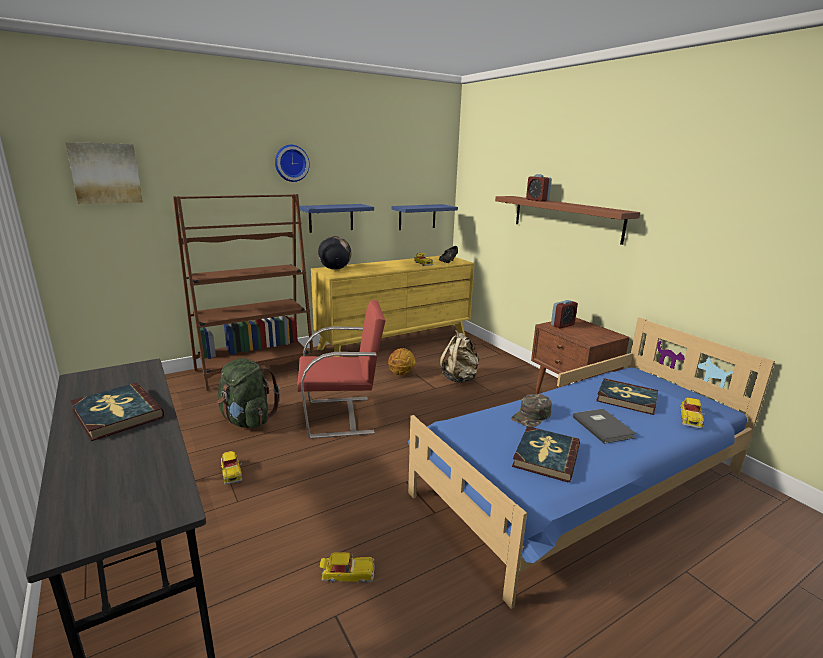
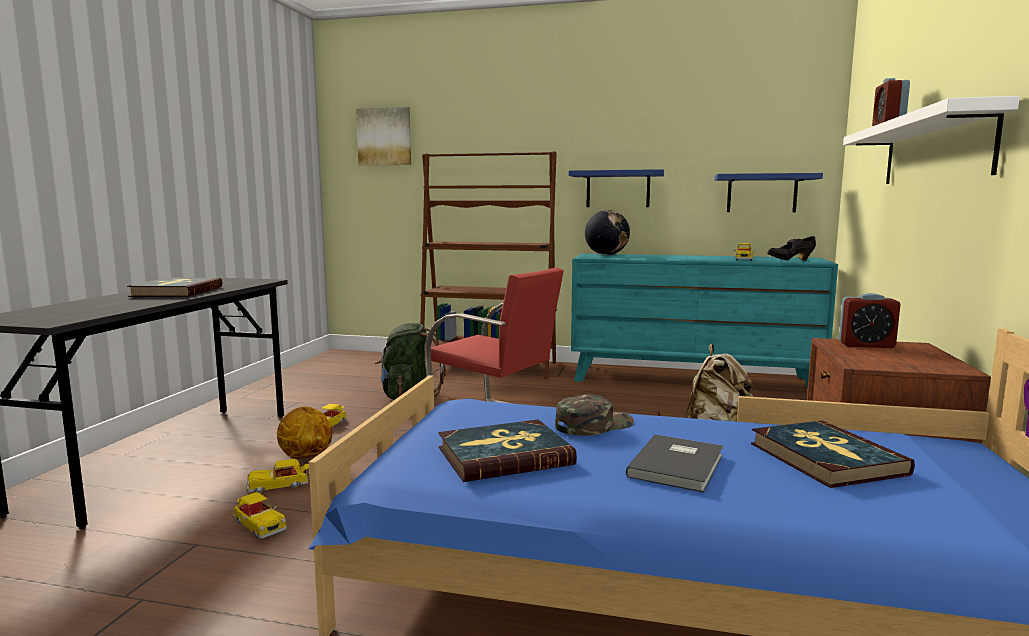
camera: 45 degrees right, 10 degrees down
(291, 163) = (569, 119): wall clock -> none
(395, 342) = (692, 379): yellow dresser -> turquoise dresser
(401, 374) = (639, 406): basketball -> basketball (305, 457)
(531, 416) = (593, 425): green cap -> green cap turned 150 degrees clockwise
(565, 218) = (934, 150): brown shelf -> white shelf
(690, 418) = (915, 518): toy car -> toy car (279, 485)

